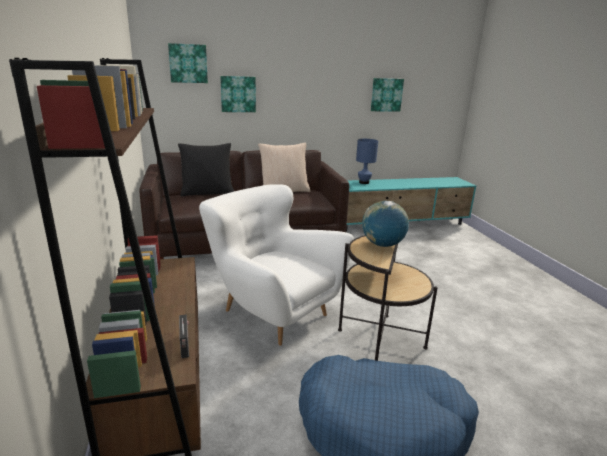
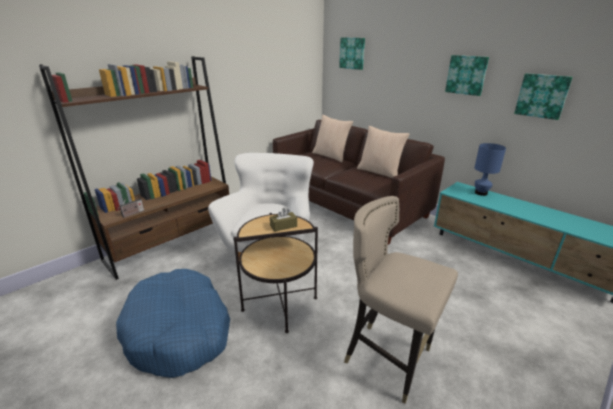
camera: 60 degrees right, 5 degrees up
(207, 193) = (331, 156): black pillow -> beige pillow
(238, 94) = (383, 80): picture -> picture (466, 75)
(382, 245) = (283, 226): globe -> brown tissue box
(480, 311) = (388, 359): none -> beige stool

